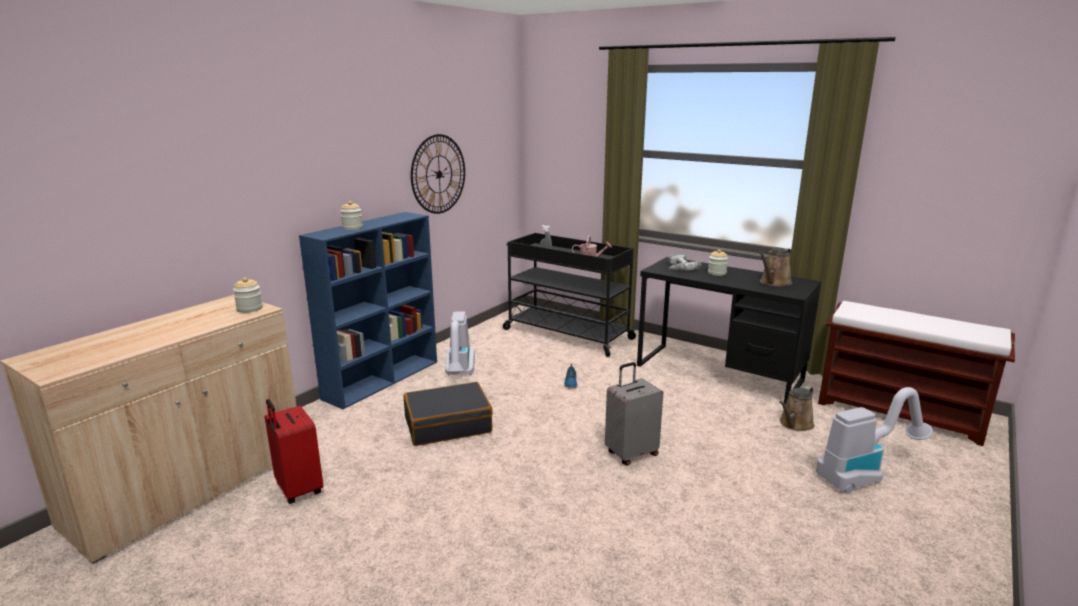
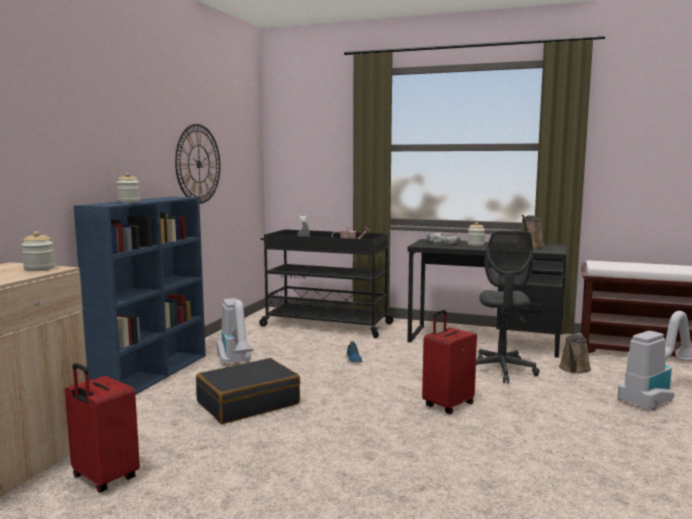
camera: 15 degrees left, 10 degrees down
(631, 453) = (447, 405): grey suitcase -> red suitcase
(713, 416) = (501, 370): none -> grey office chair

